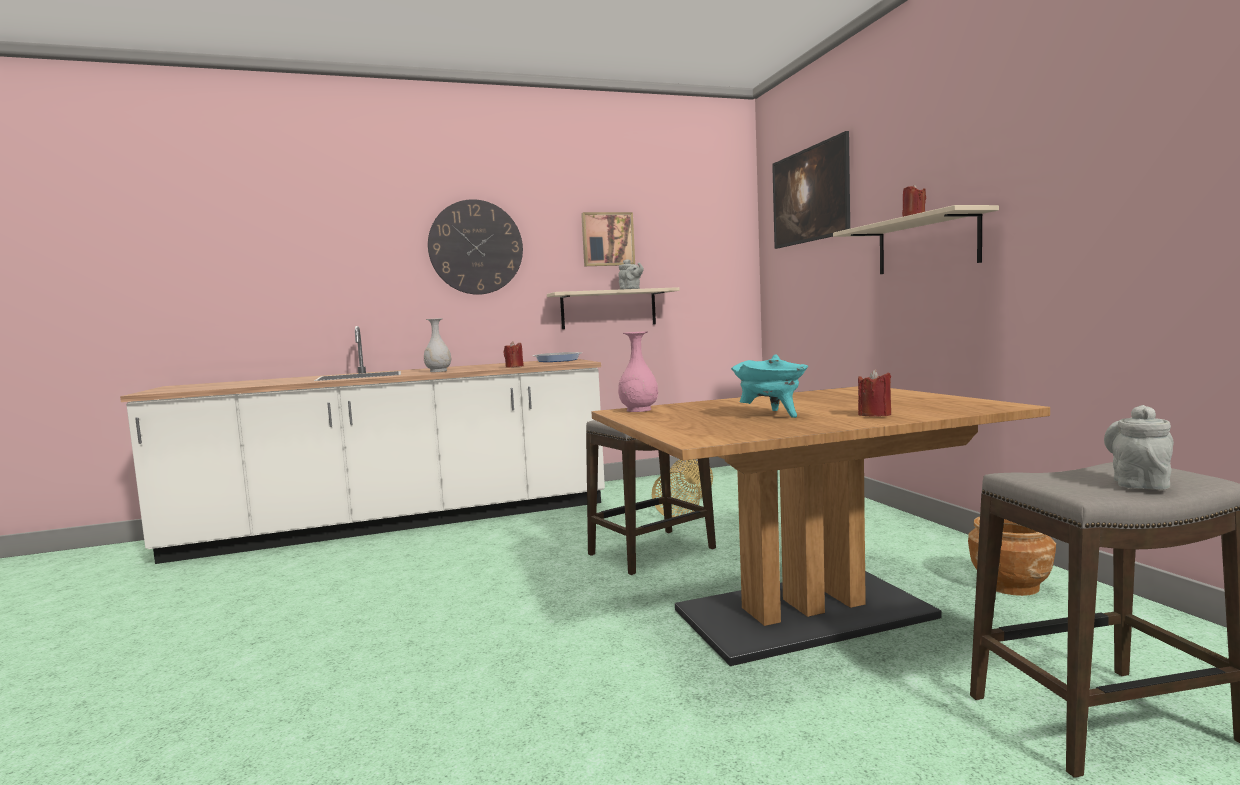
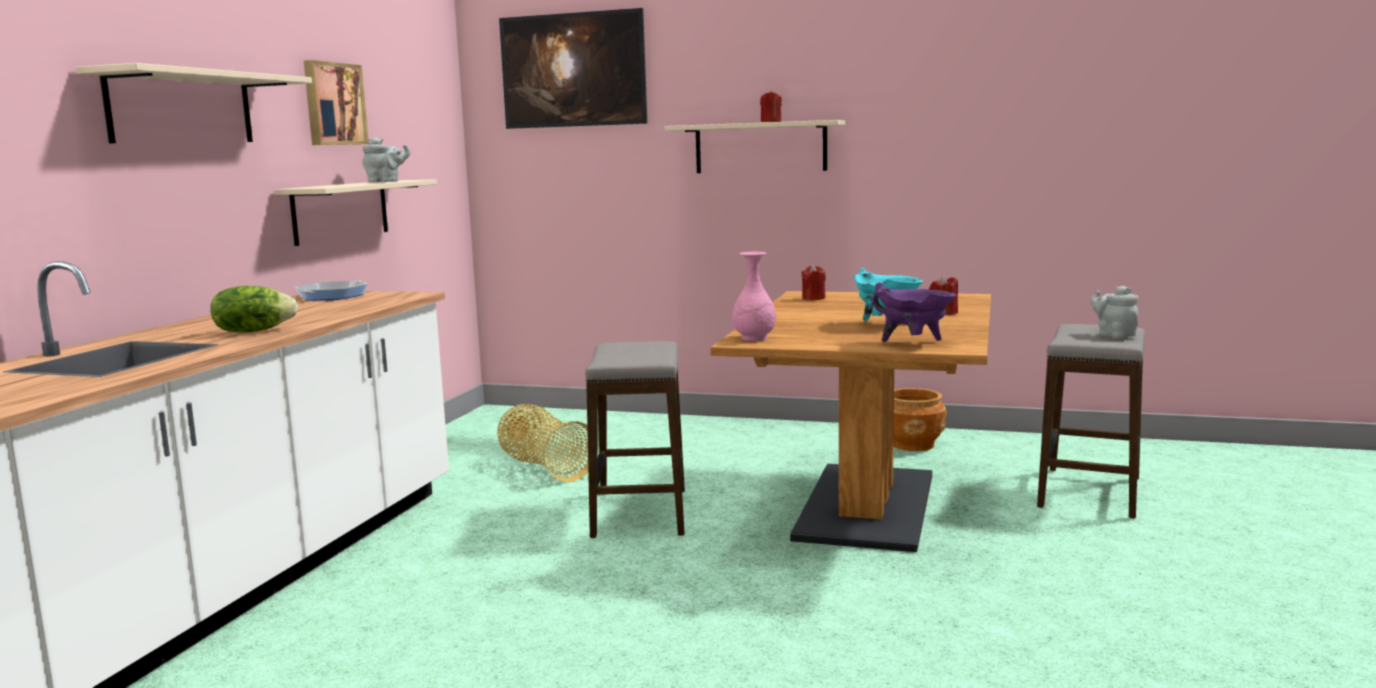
camera: 55 degrees left, 5 degrees up
(438, 371) = (253, 331): white vase -> lettuce
(476, 247) = (181, 108): wall clock -> beige shelf
(514, 367) = (352, 311): red candle -> red candle (813, 298)
(694, 431) = (914, 344): none -> purple cooking pot

